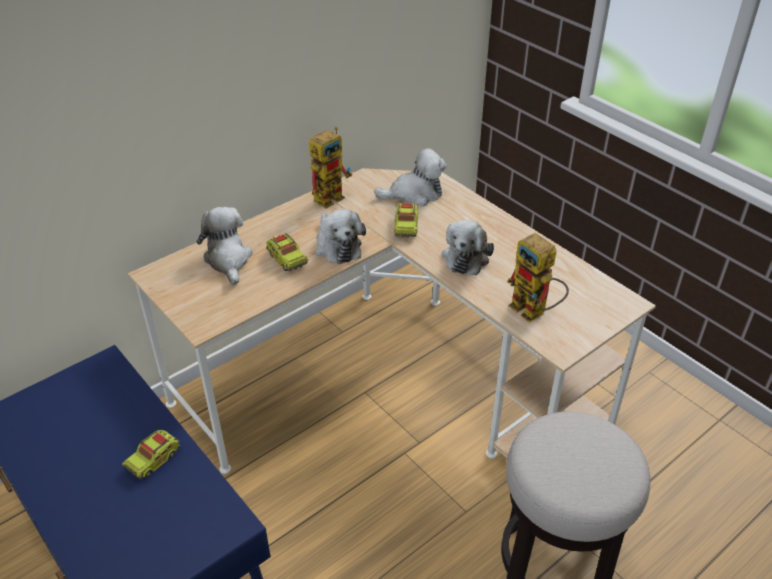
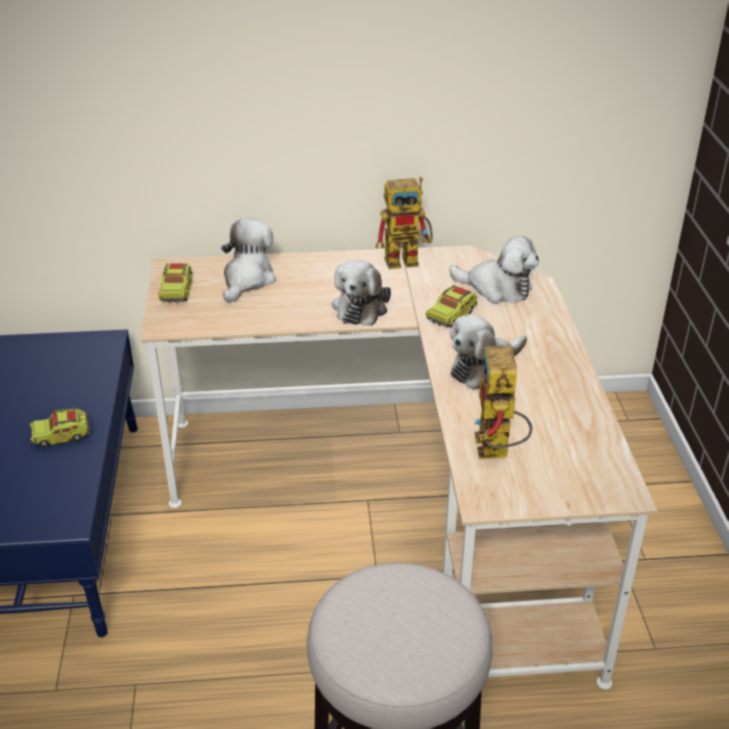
camera: 35 degrees right, 5 degrees down
(287, 259) = (300, 299): toy truck -> toy truck (176, 291)

